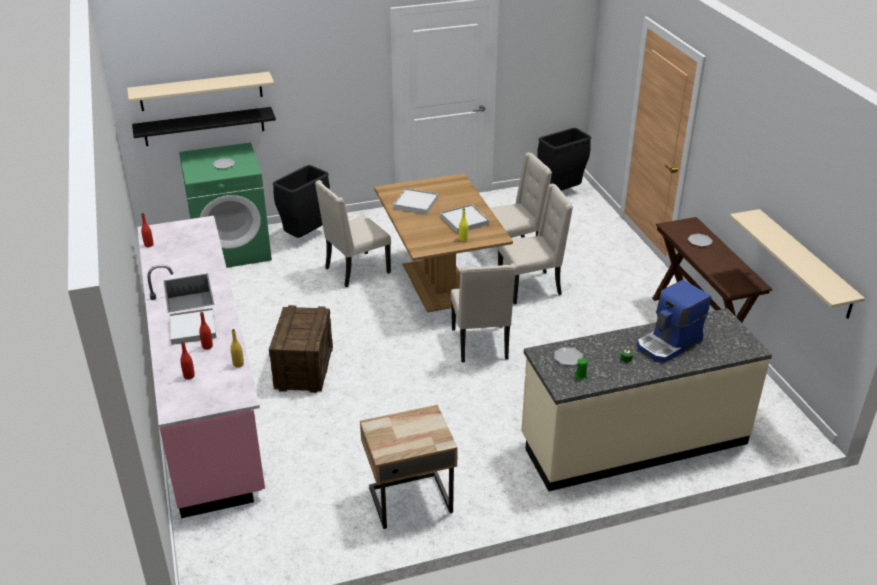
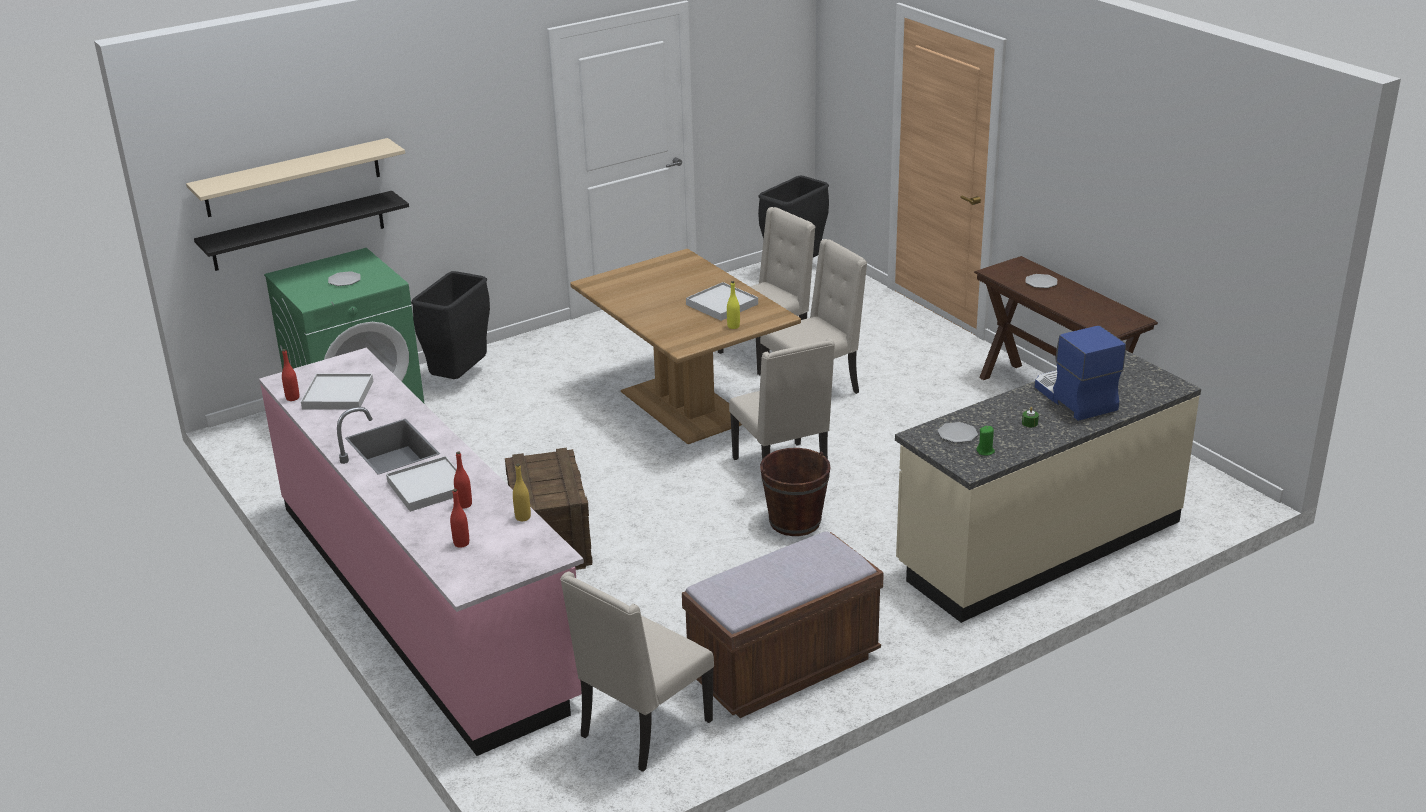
camera: 15 degrees left, 5 degrees down
(355, 270) = (558, 410): beige chair -> beige chair (643, 729)
(409, 499) = (783, 668): beige nightstand -> brown bench
(416, 203) = (642, 293): white tray -> white tray (338, 395)
(470, 386) = (795, 522): none -> brown bucket
(669, 344) = (1073, 398): coffee machine -> coffee machine turned 120 degrees clockwise
(805, 263) = (1202, 276): beige shelf -> none

